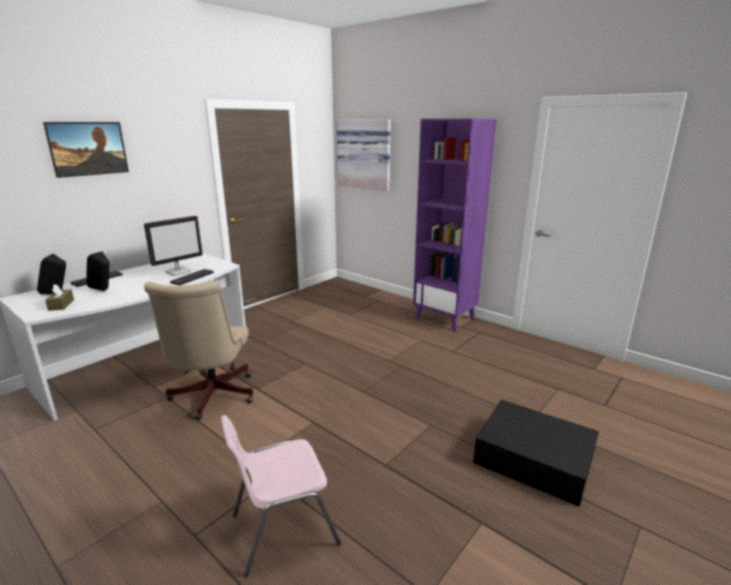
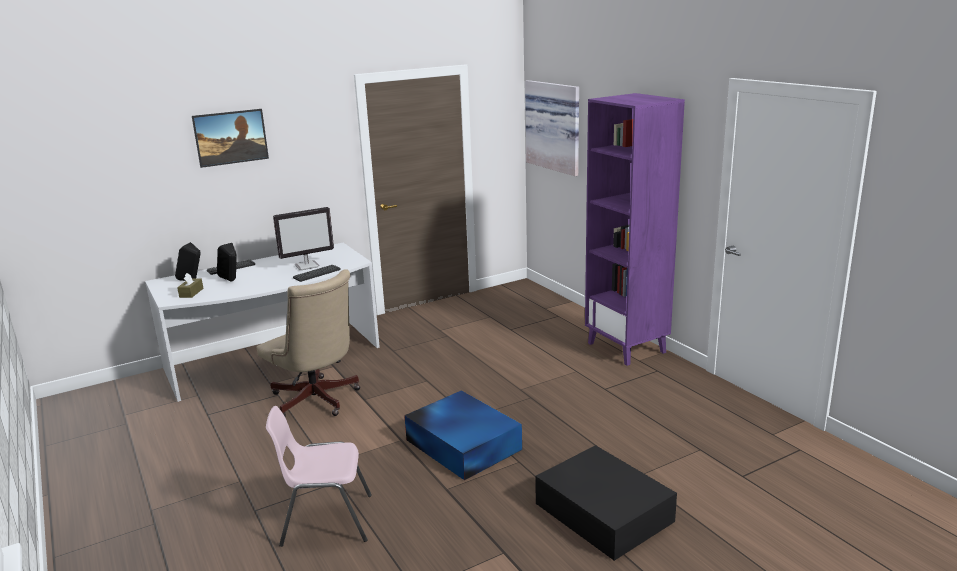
camera: 20 degrees right, 0 degrees up
(211, 397) = (317, 401): beige office chair -> beige office chair turned 60 degrees counterclockwise
(372, 416) = (462, 444): none -> blue storage box

